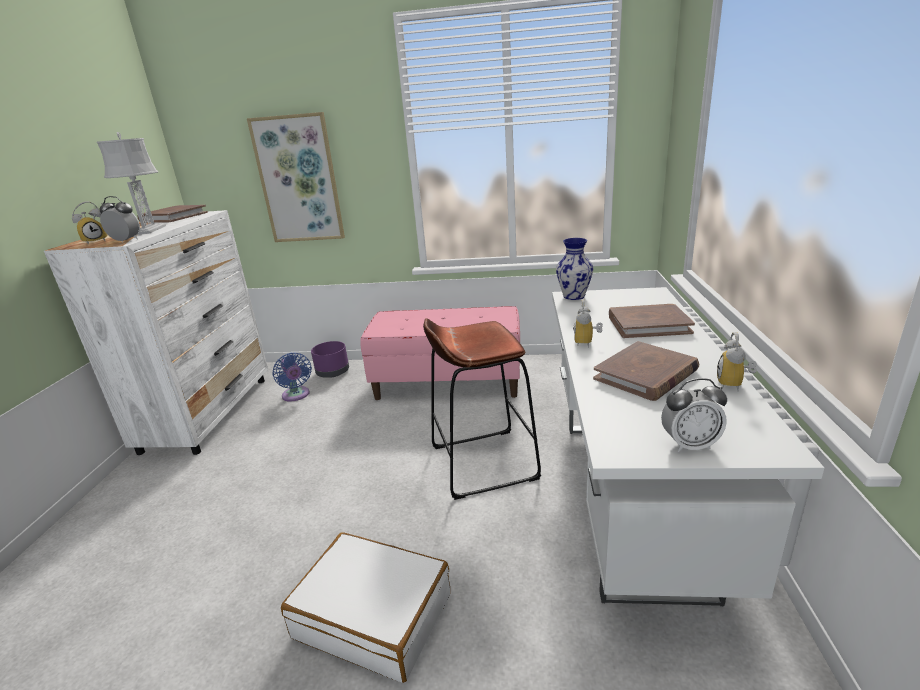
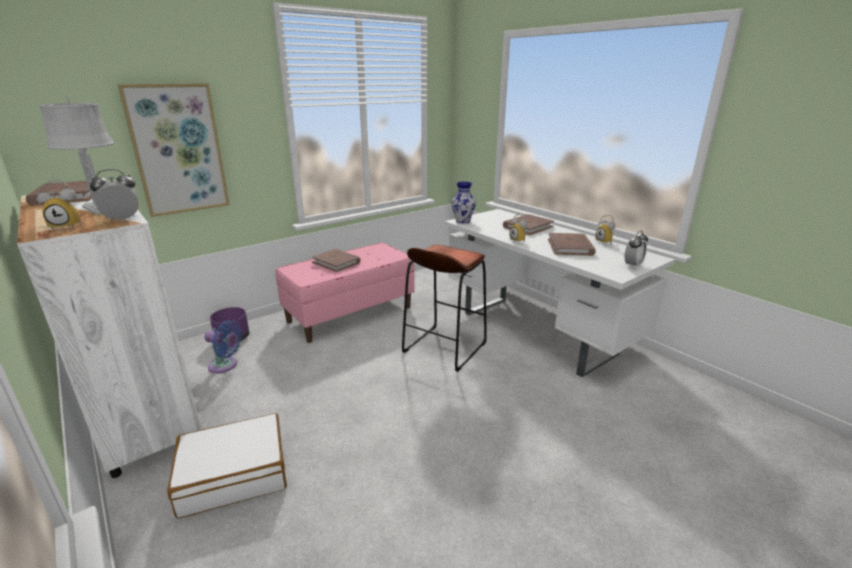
camera: 45 degrees left, 0 degrees up
(95, 241) = (68, 226): alarm clock -> alarm clock turned 75 degrees clockwise
(374, 615) = (501, 441): white suitcase -> white suitcase (234, 474)
(432, 319) = (336, 262): none -> brown book

